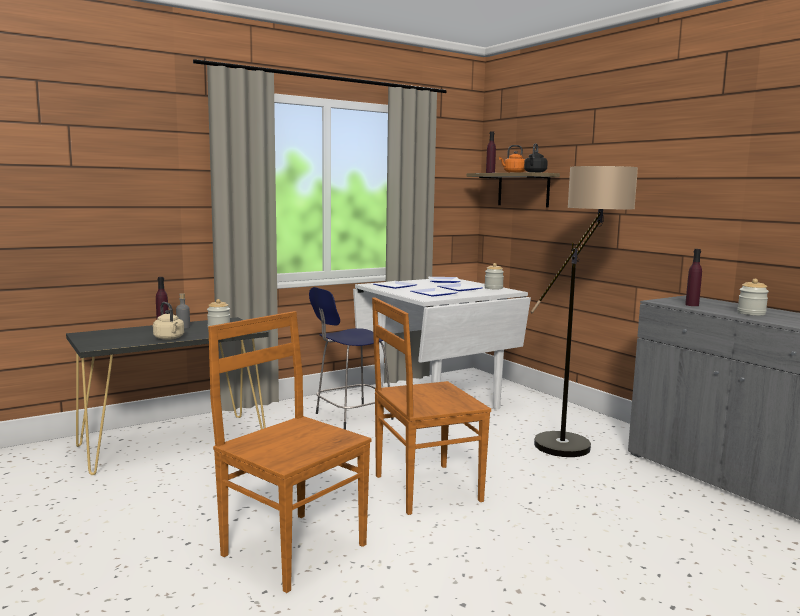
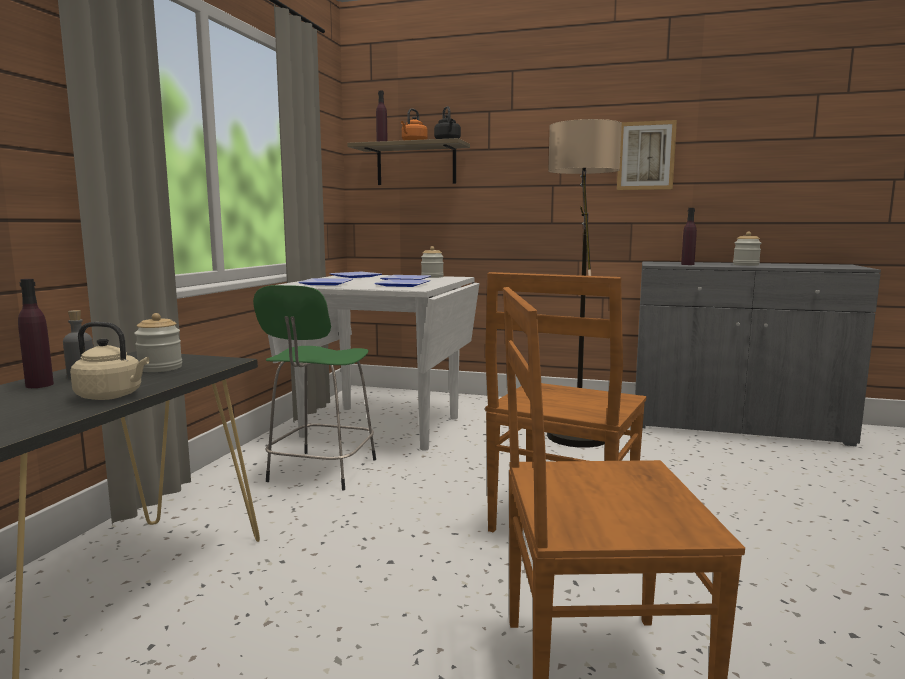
camera: 40 degrees left, 0 degrees up
(351, 417) = (321, 472): blue stool -> green stool
(696, 190) = (646, 156): none -> picture

